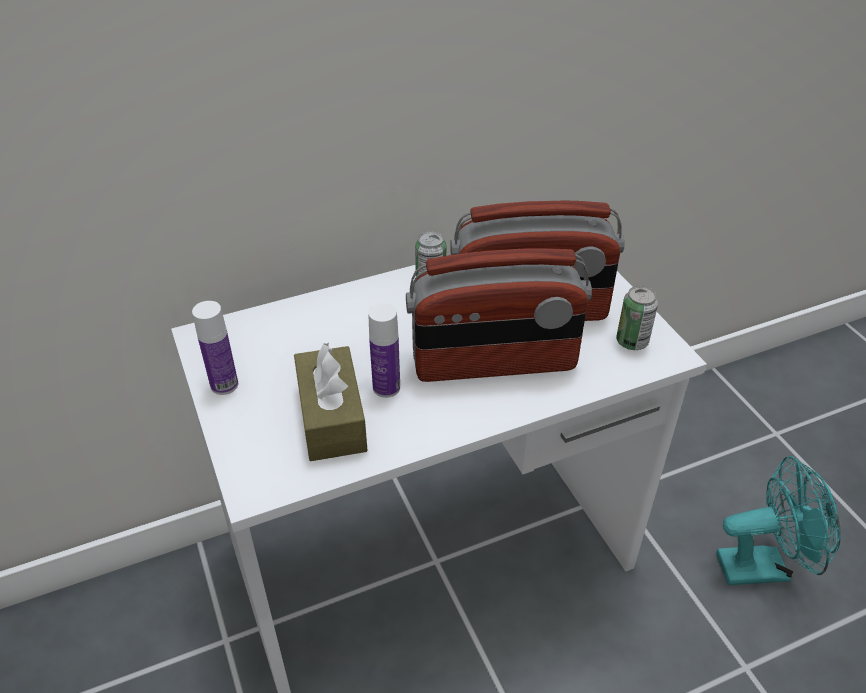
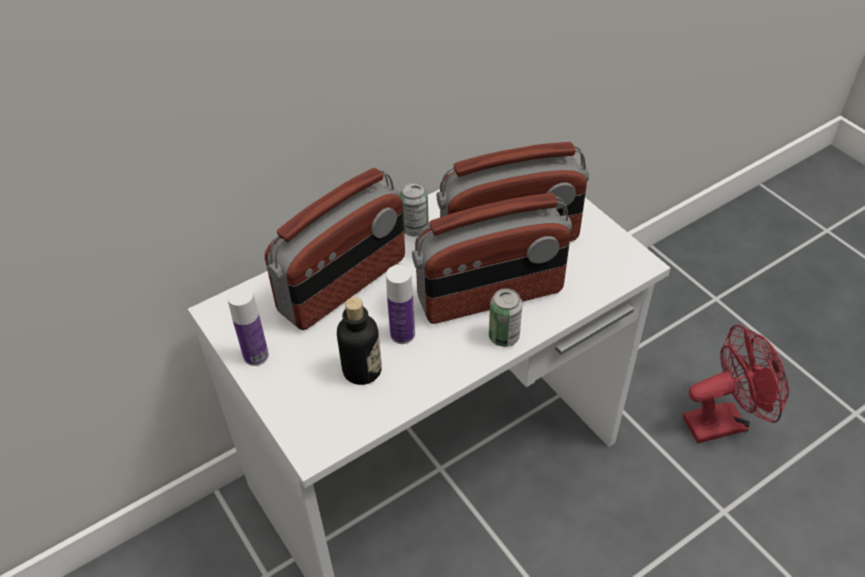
camera: 10 degrees left, 5 degrees up
(331, 417) = (362, 370): brown tissue box -> bottle
(339, 329) = (344, 285): none -> radio
(632, 341) = (603, 257): can -> can (504, 336)
(763, 566) = (723, 421): turquoise fan -> red fan

